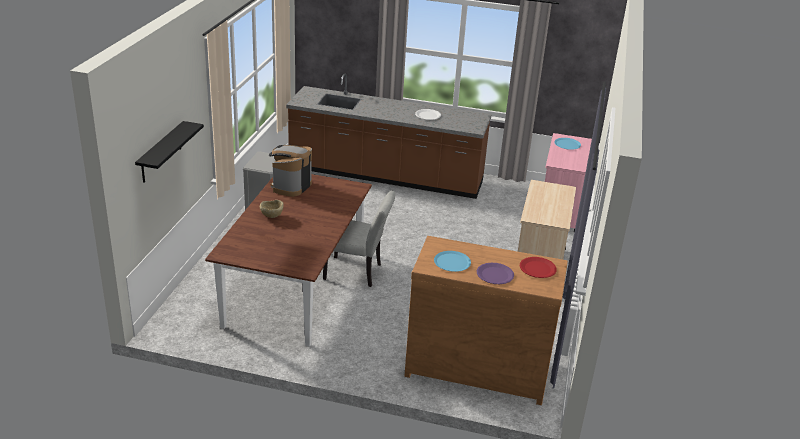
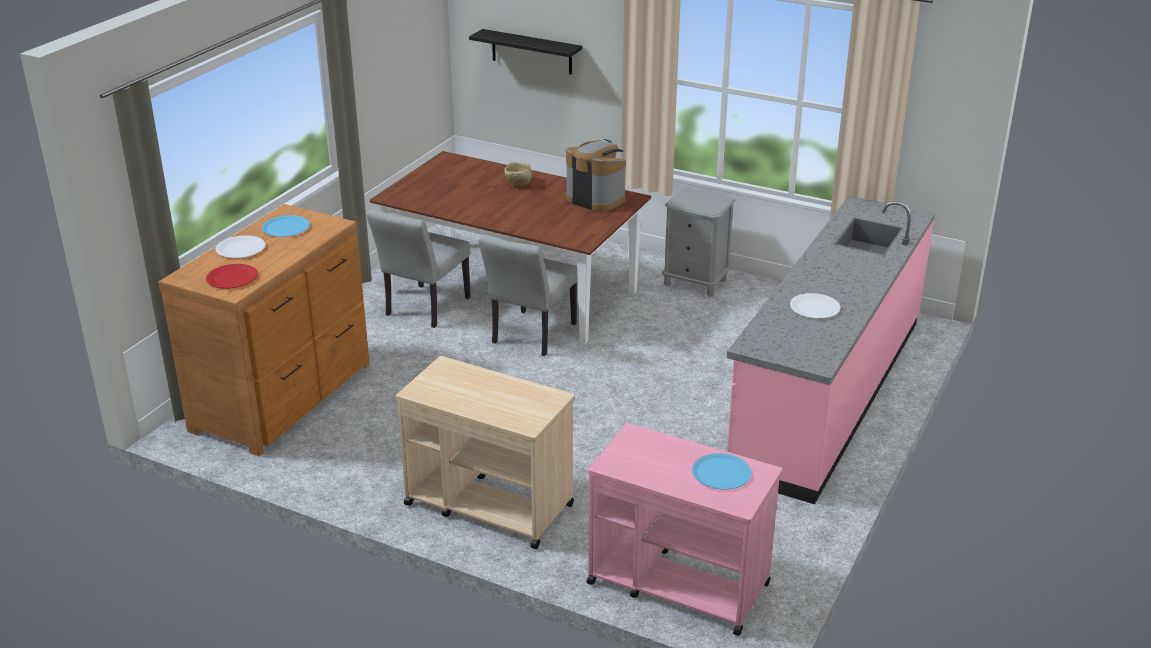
camera: 105 degrees right, 0 degrees up
(333, 324) = (423, 309): none -> grey chair
(385, 176) = (826, 393): brown counter -> pink counter
(494, 274) = (241, 248): purple plate -> white plate

